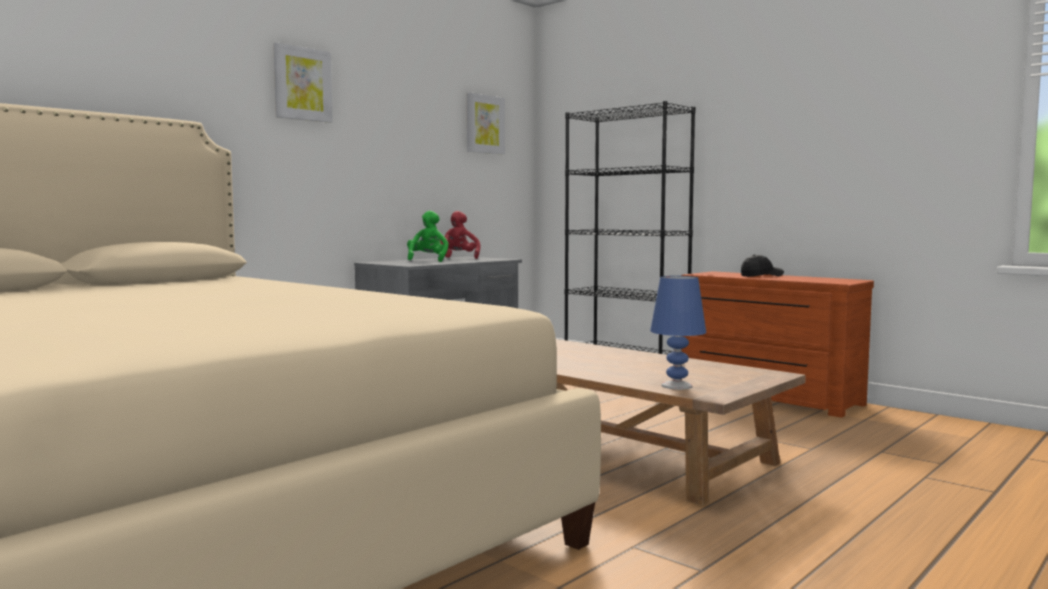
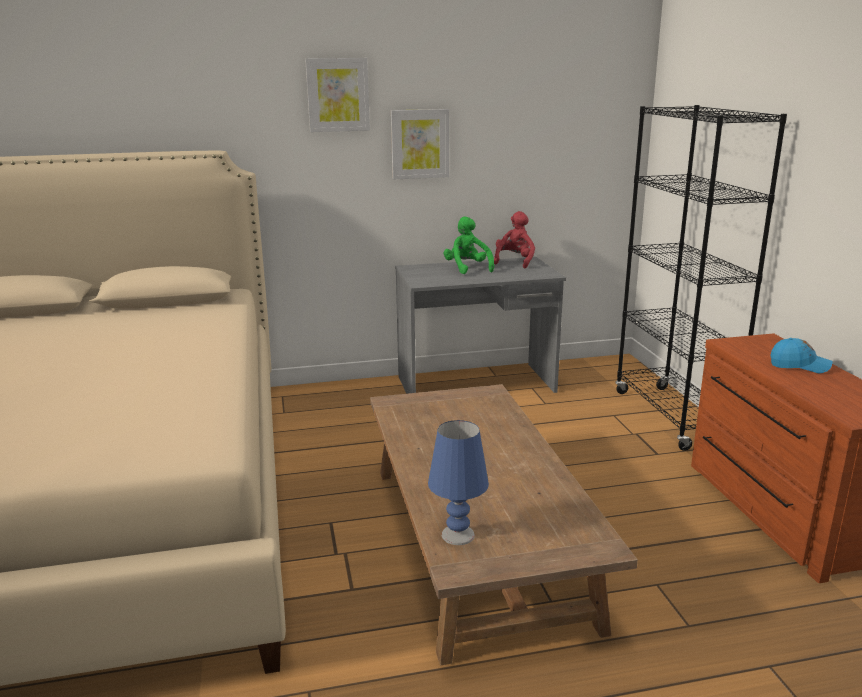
camera: 35 degrees right, 15 degrees up
(428, 260) = (467, 268): green plush toy -> green plush toy turned 60 degrees counterclockwise
(484, 124) = (571, 108): picture -> picture (419, 144)
(761, 275) = (799, 366): black cap -> blue cap

